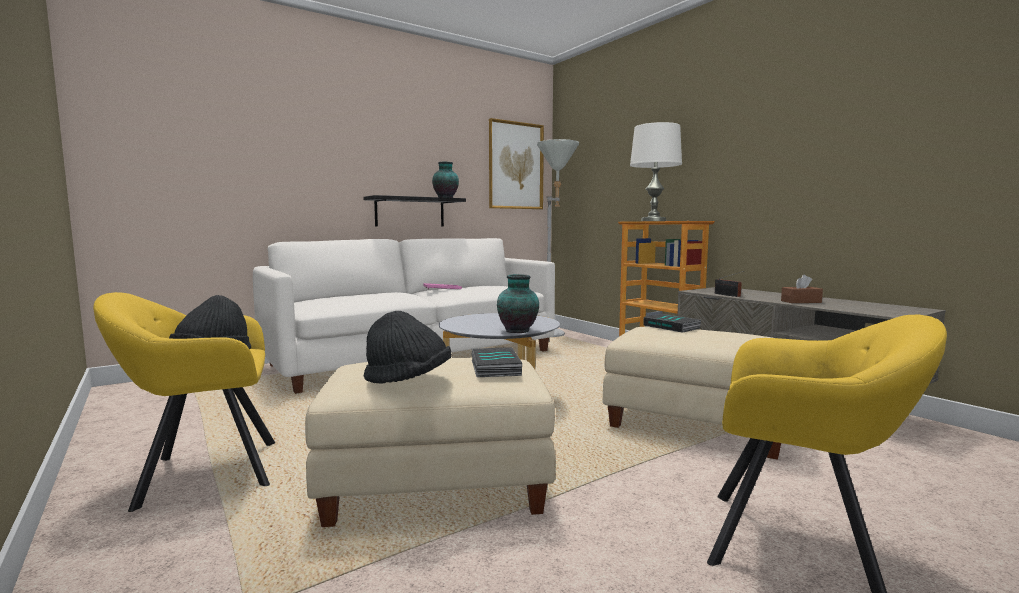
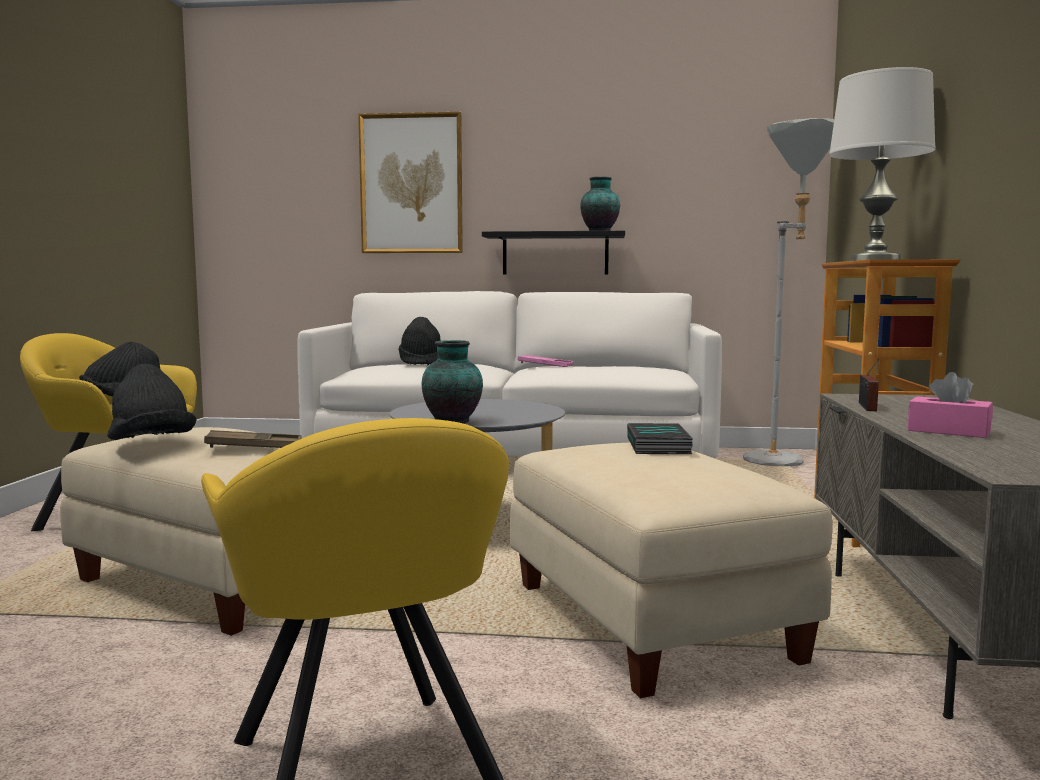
camera: 40 degrees right, 0 degrees up
(356, 294) = (421, 362): none -> black hat
(494, 367) = (254, 447): book -> brown tray
(515, 166) = (748, 172): picture -> picture (411, 184)
(801, 301) = (948, 431): brown tissue box -> pink tissue box

